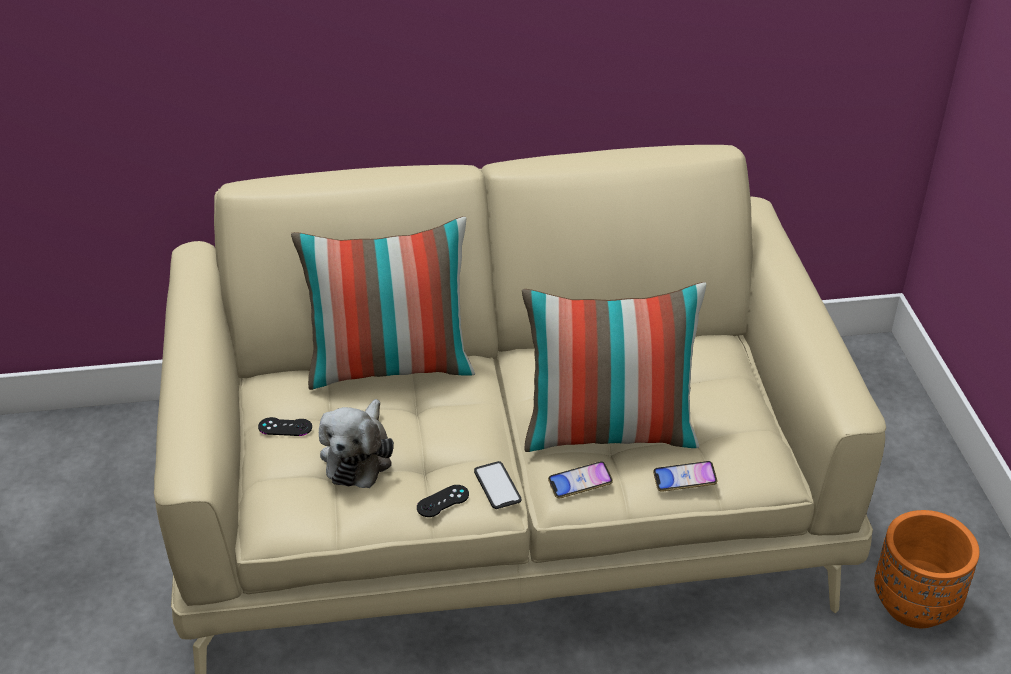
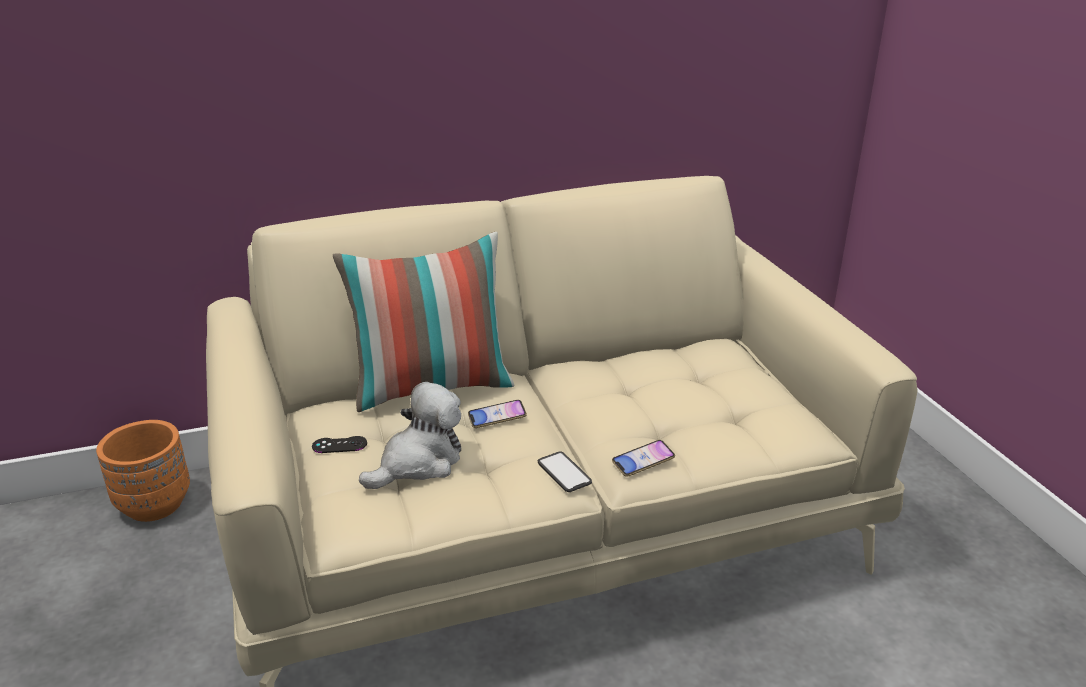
camera: 10 degrees left, 10 degrees down
(358, 456) = (419, 462): plush toy -> plush toy turned 135 degrees counterclockwise
(443, 501) = (514, 491): black game controller -> none
(609, 431) = (654, 418): pillow -> none
(684, 479) = (739, 448): phone -> phone (497, 417)
(914, 604) = (936, 558): orange planter -> orange planter (155, 504)

